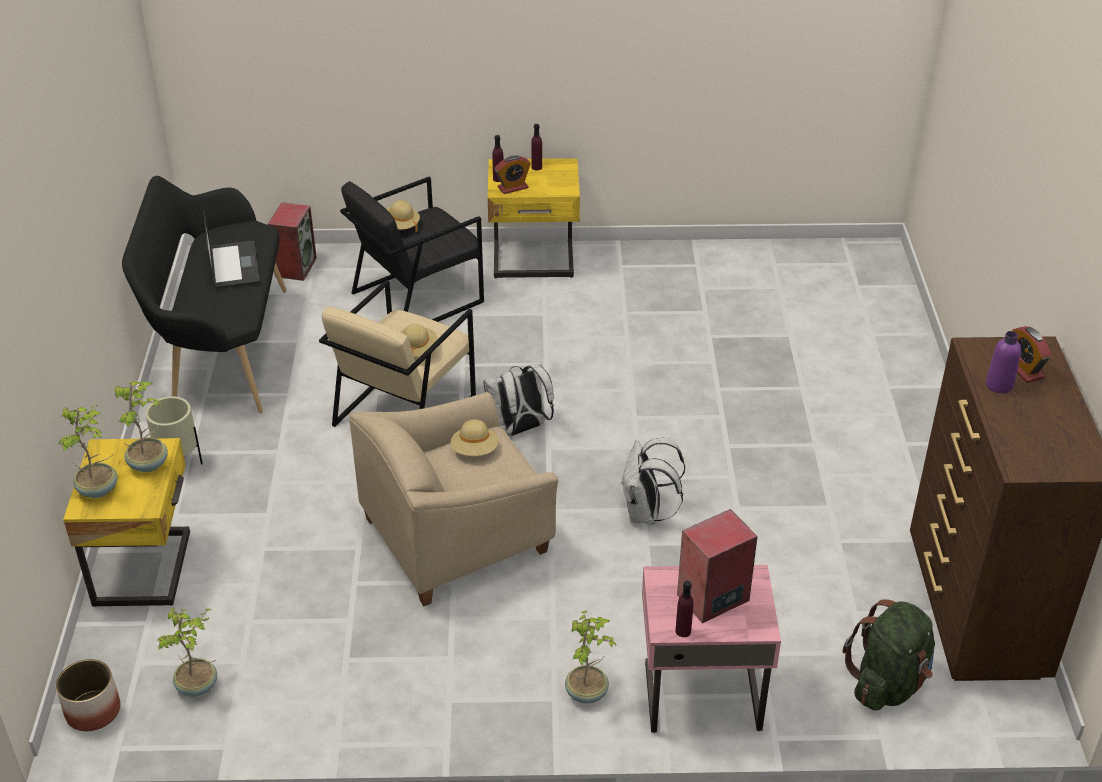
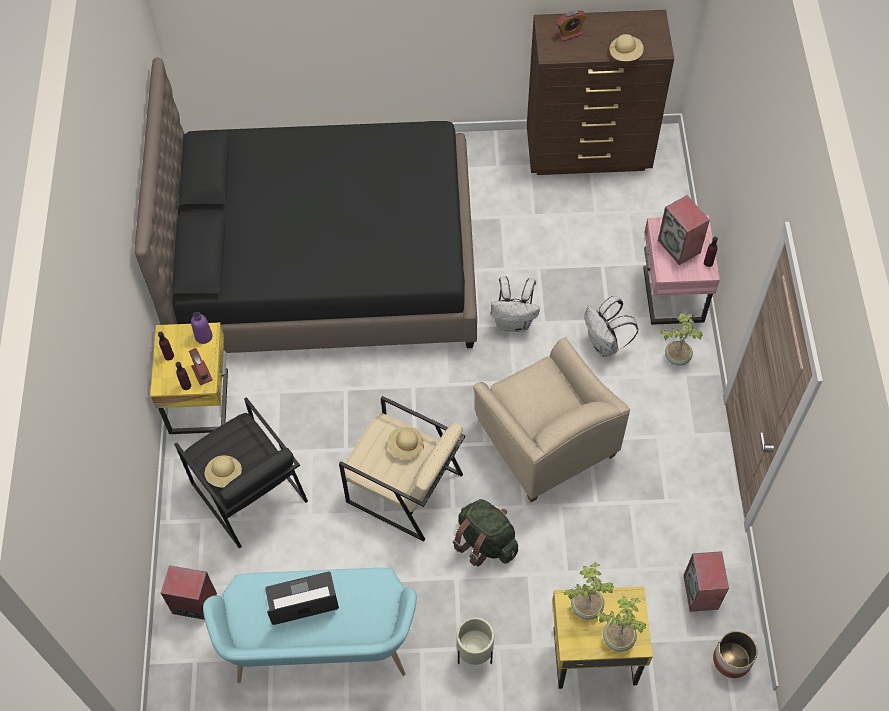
camera: 90 degrees left, 20 degrees up
(198, 686) = (701, 593): potted plant -> speaker
(222, 350) = (320, 648): black bench -> turquoise bench
(475, 450) = (525, 397): beige hat -> beige hat (625, 54)
(520, 429) = (425, 404): white backpack -> white backpack (605, 344)
(732, 345) = (325, 262): none -> black bed
(888, 683) = (650, 202): green backpack -> green backpack (485, 542)
(999, 385) = (585, 48): purple bottle -> purple bottle (203, 336)

